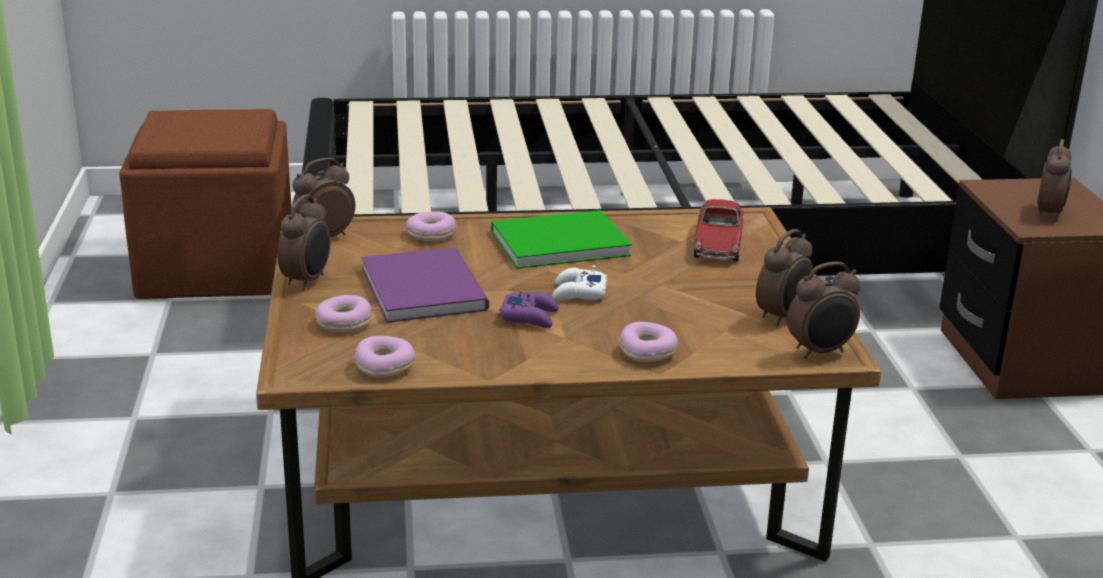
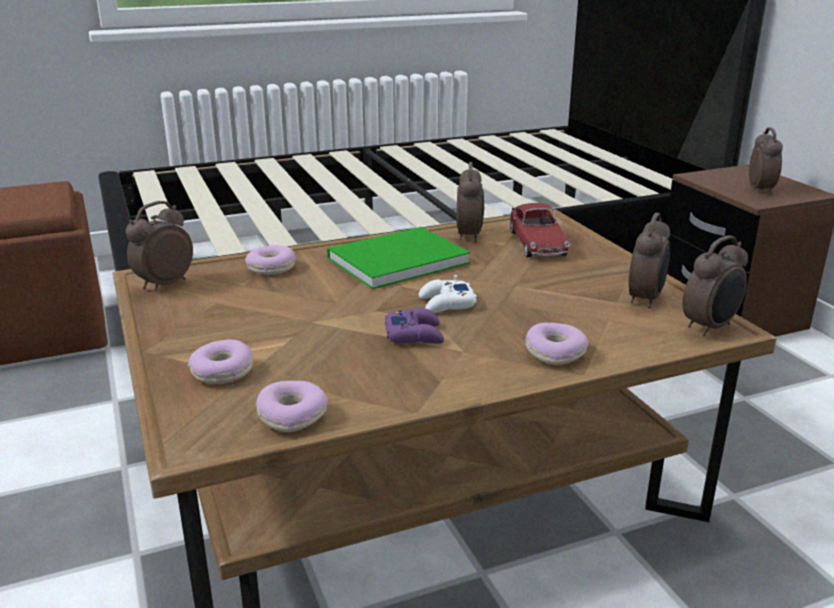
camera: 15 degrees left, 0 degrees up
(307, 281) = (163, 331): alarm clock -> alarm clock (469, 236)
(426, 287) = (292, 319): purple book -> none

